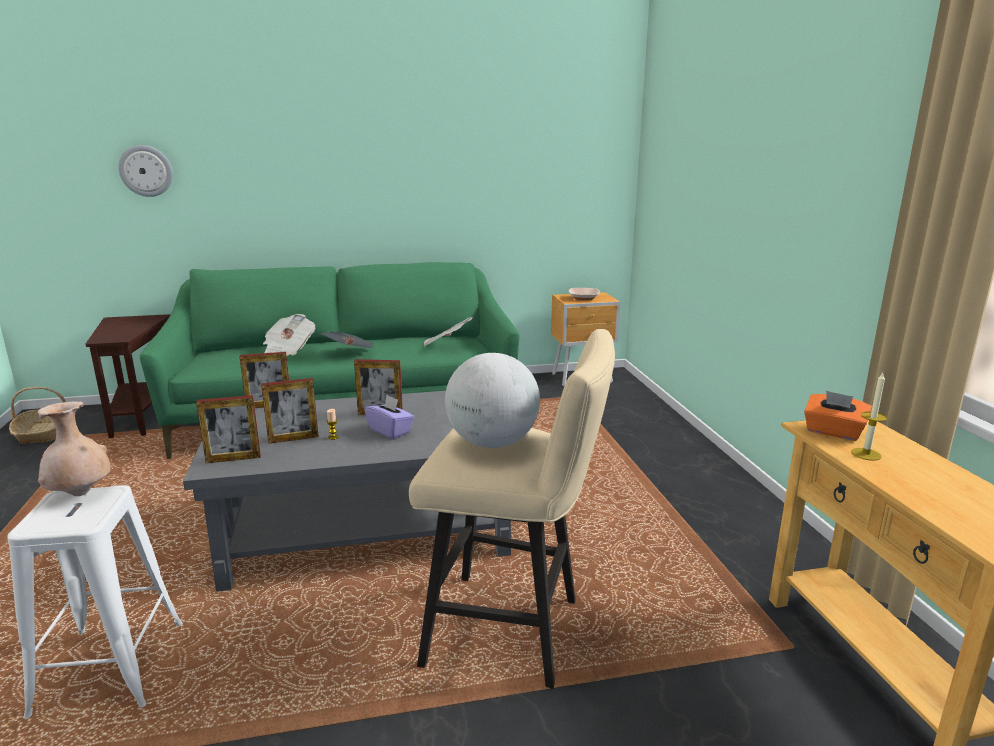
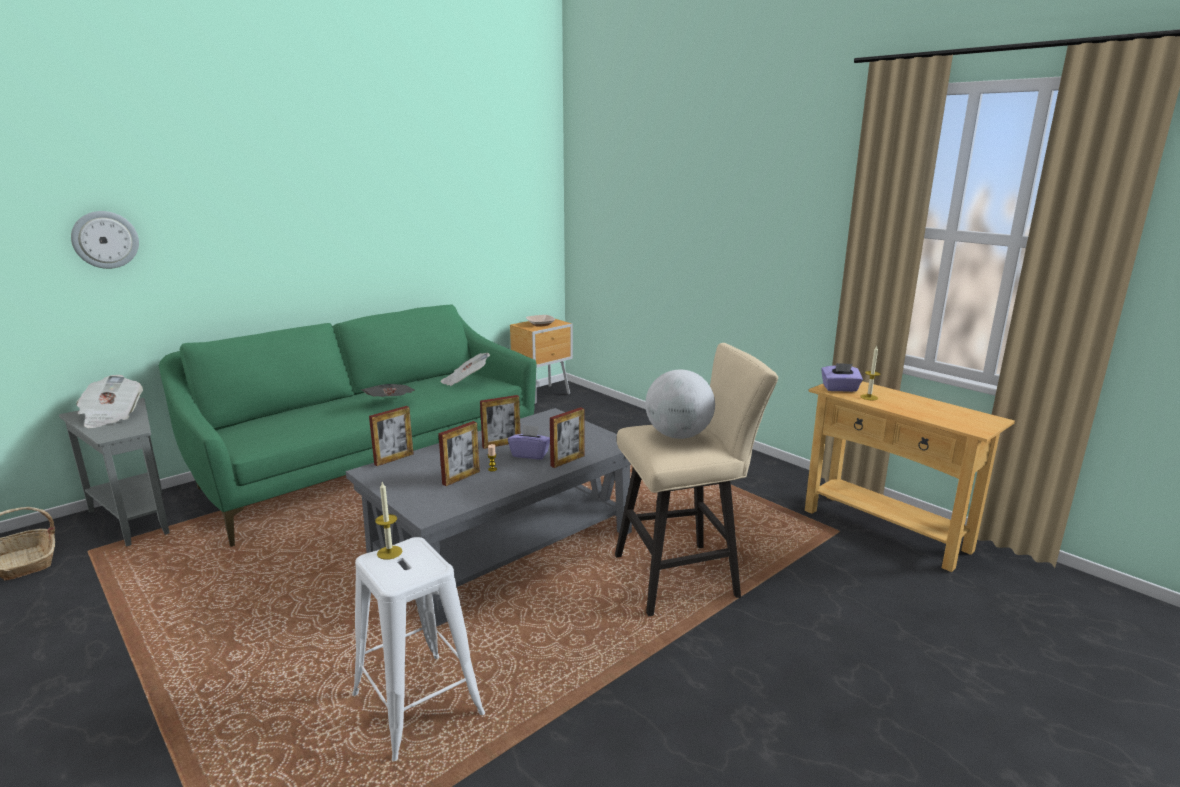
camera: 30 degrees left, 0 degrees up
(80, 494) = (389, 552): beige vase -> candle
(142, 417) = (135, 518): brown side table -> grey side table
(233, 459) = (436, 503): picture frame -> picture frame (567, 461)
(288, 350) = (321, 412): newspaper -> newspaper (111, 416)
(833, 432) = (840, 389): orange tissue box -> purple tissue box

